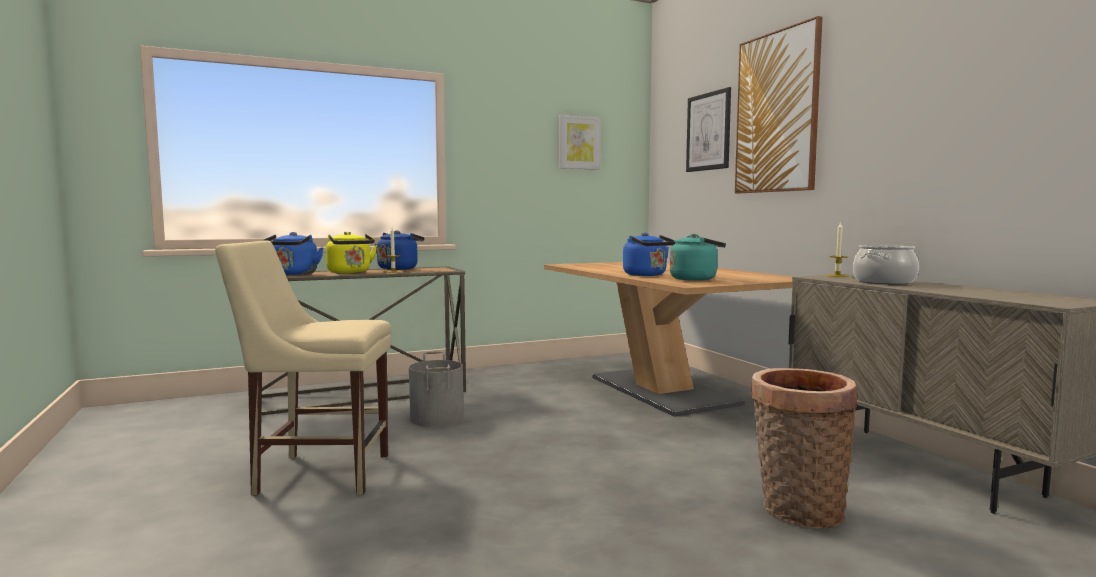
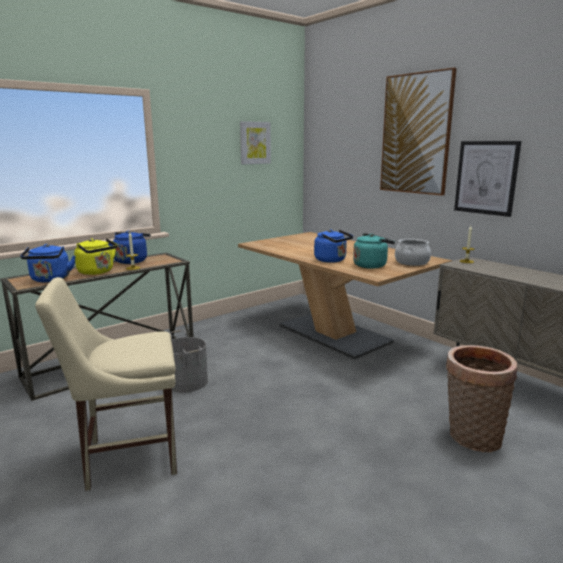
camera: 15 degrees left, 10 degrees up
(708, 131) = (357, 139): picture -> picture (486, 177)
(884, 282) = (504, 270): cooking pot -> cooking pot (412, 262)

